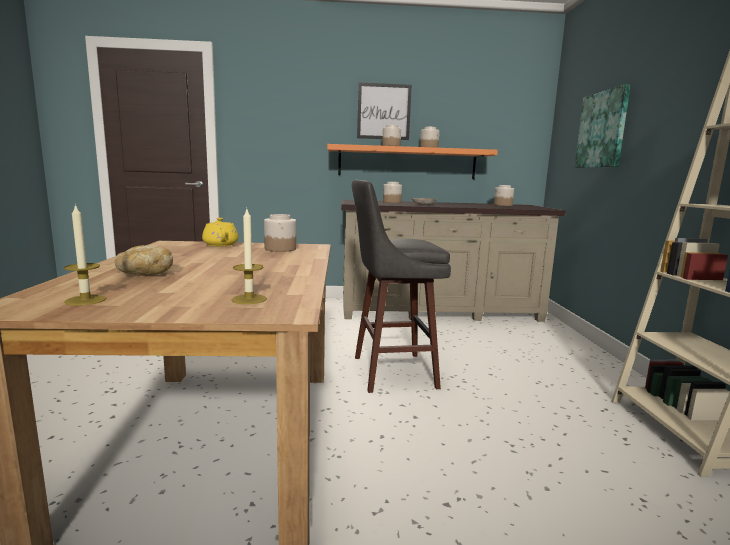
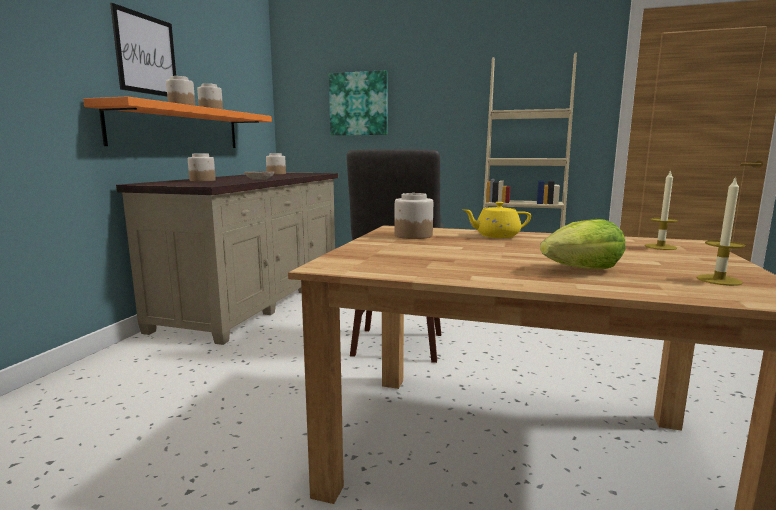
camera: 70 degrees left, 0 degrees up
(143, 274) = (582, 269): bread -> lettuce
(220, 244) = (366, 249): yellow teapot -> yellow teapot (496, 236)

